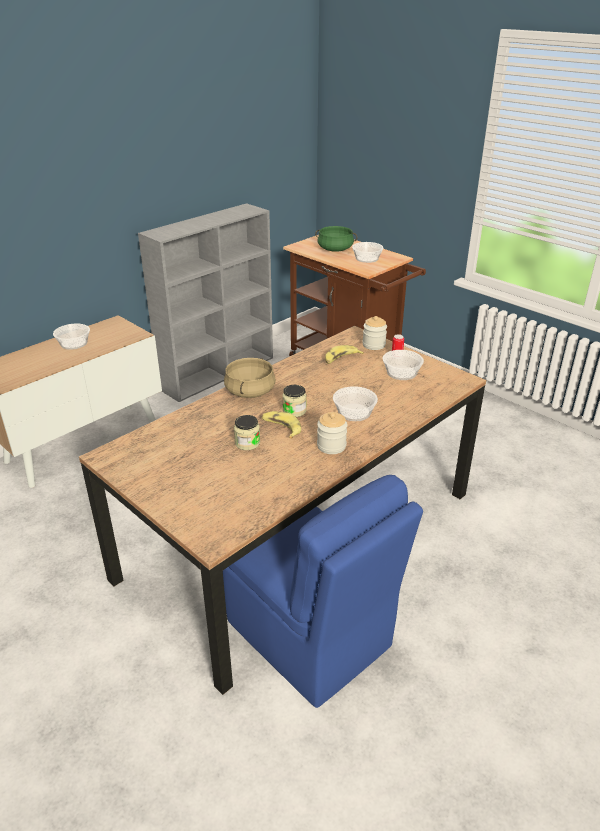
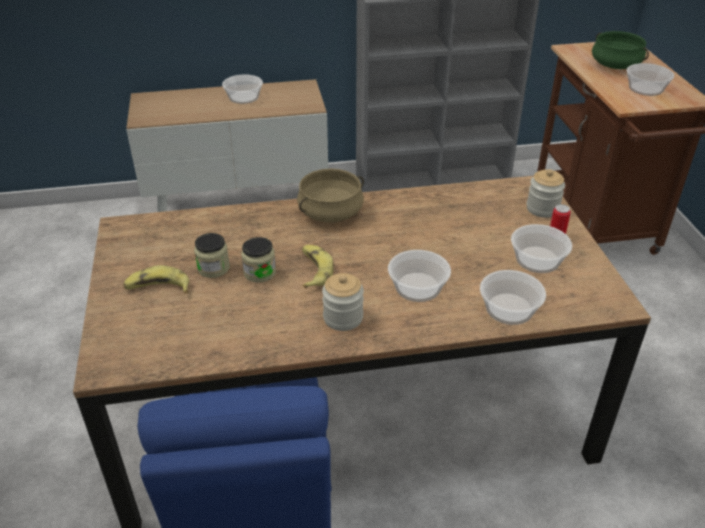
camera: 35 degrees right, 5 degrees up
(294, 411) = (351, 256): jar -> jar (213, 268)
(341, 359) = (479, 212): banana -> banana (158, 288)
(416, 403) = (509, 309): none -> bowl

